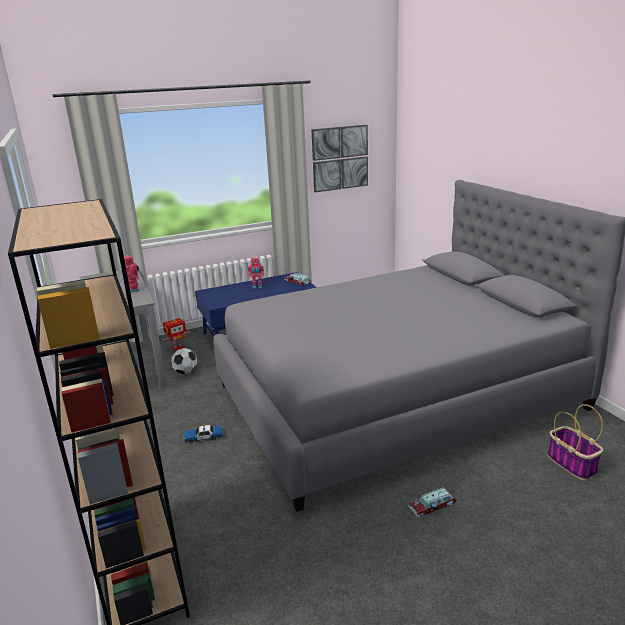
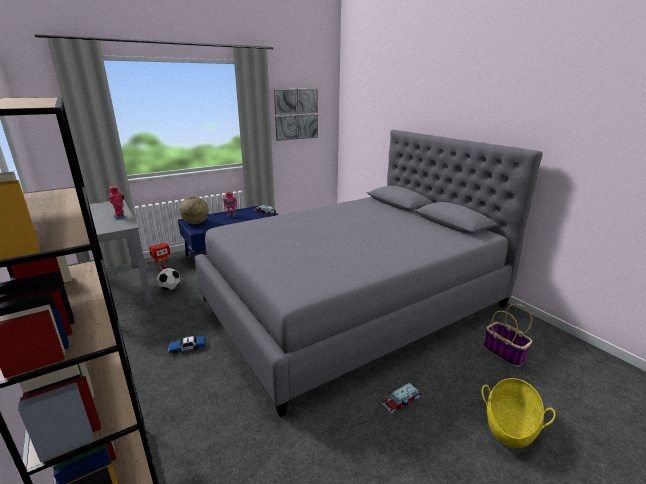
camera: 10 degrees left, 0 degrees up
(215, 295) = (196, 223): none -> globe
(553, 539) = (510, 425): none -> basket

